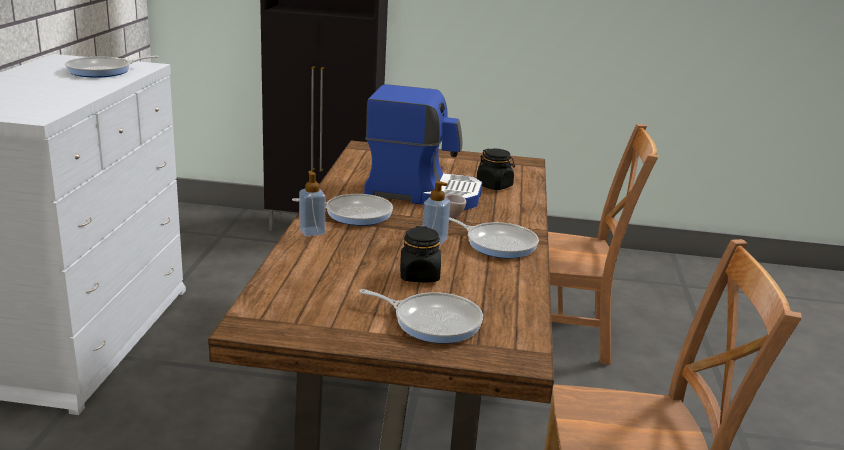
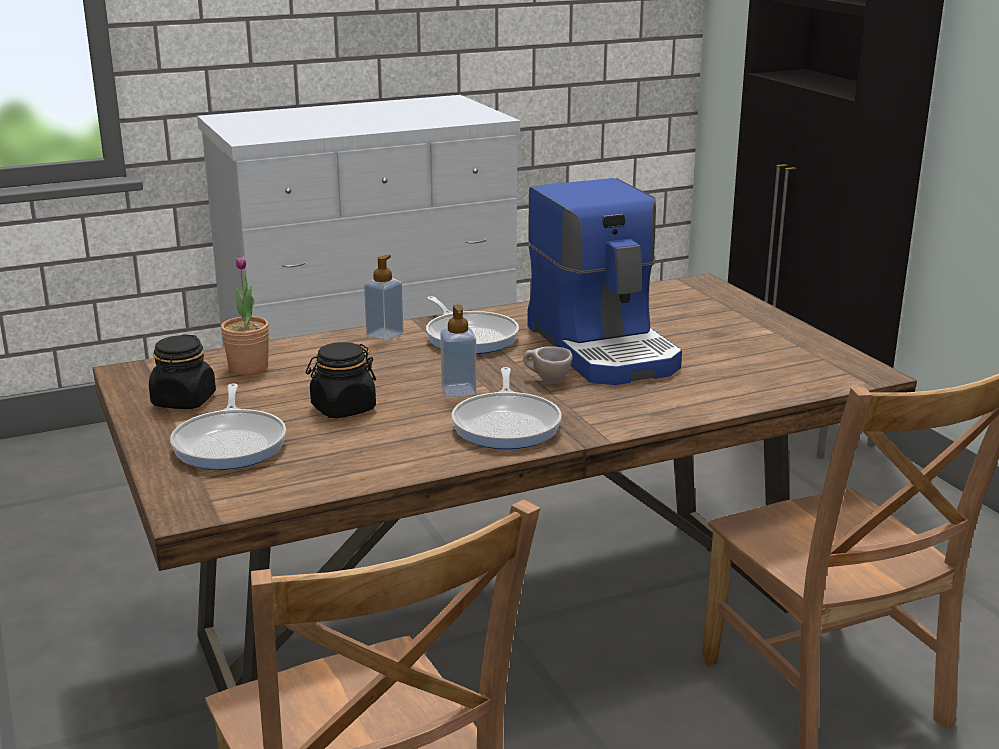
camera: 60 degrees right, 0 degrees up
(103, 71) = (436, 115): frying pan -> none
(305, 284) = (248, 368): none -> potted plant
(494, 186) = (717, 377): black jar -> black jar (184, 401)

